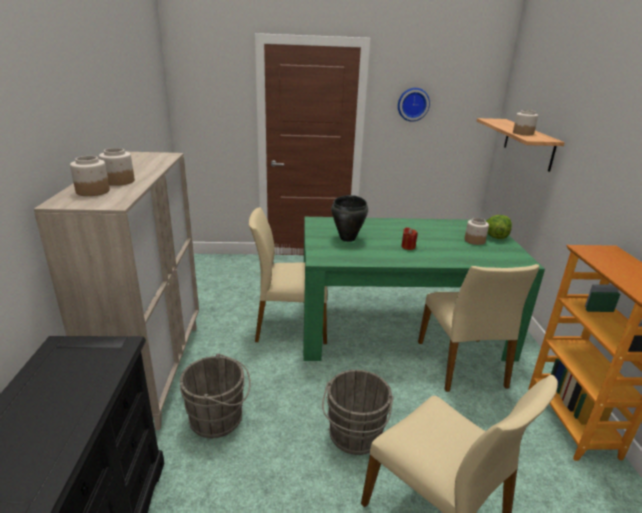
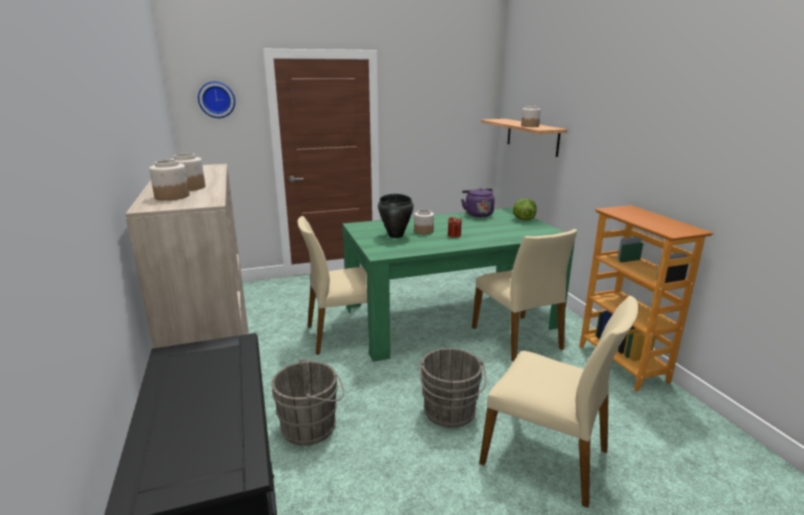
camera: 15 degrees left, 5 degrees down
(413, 104) = (421, 110): wall clock -> wall clock (216, 99)
(448, 223) = (477, 214): none -> purple kettle
(474, 240) = (507, 224): jar -> jar (423, 231)

